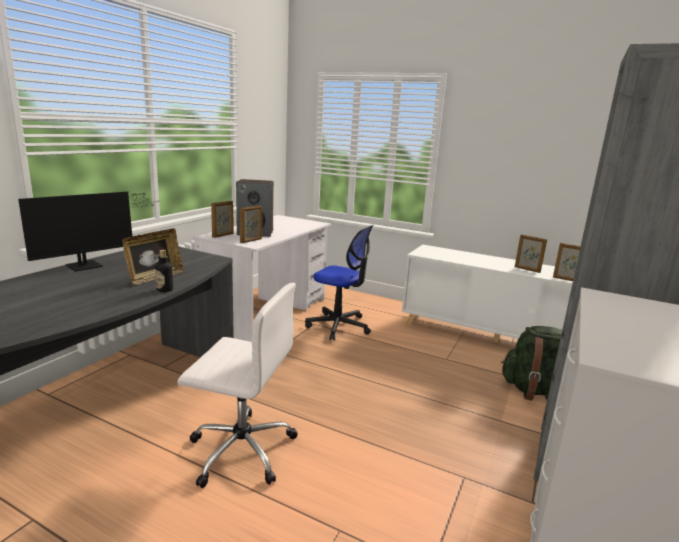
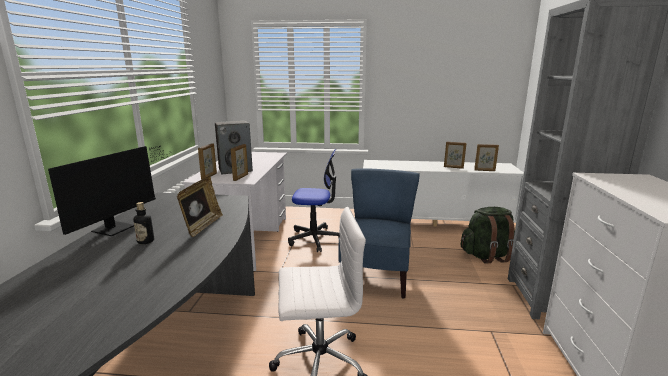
camera: 20 degrees left, 0 degrees up
(165, 290) = (227, 235): bottle -> bottle (146, 241)
(373, 382) = (376, 277): none -> blue chair

